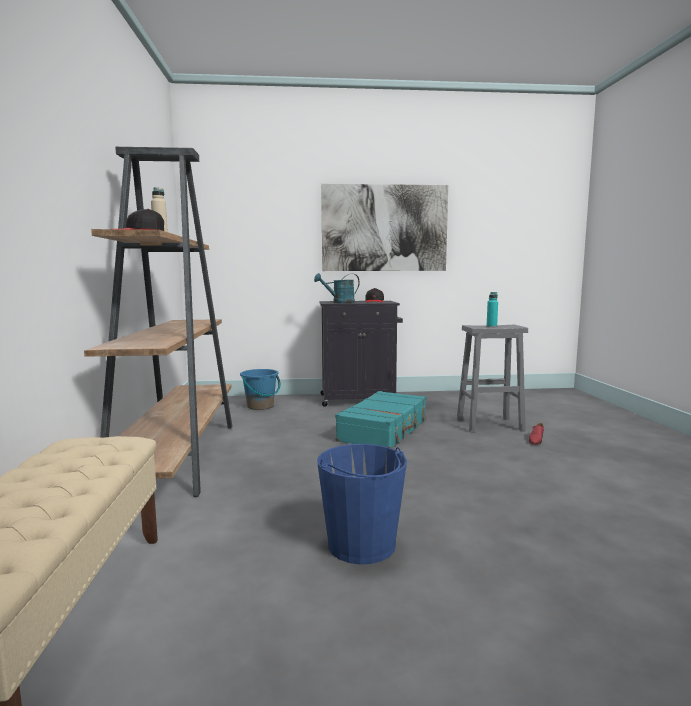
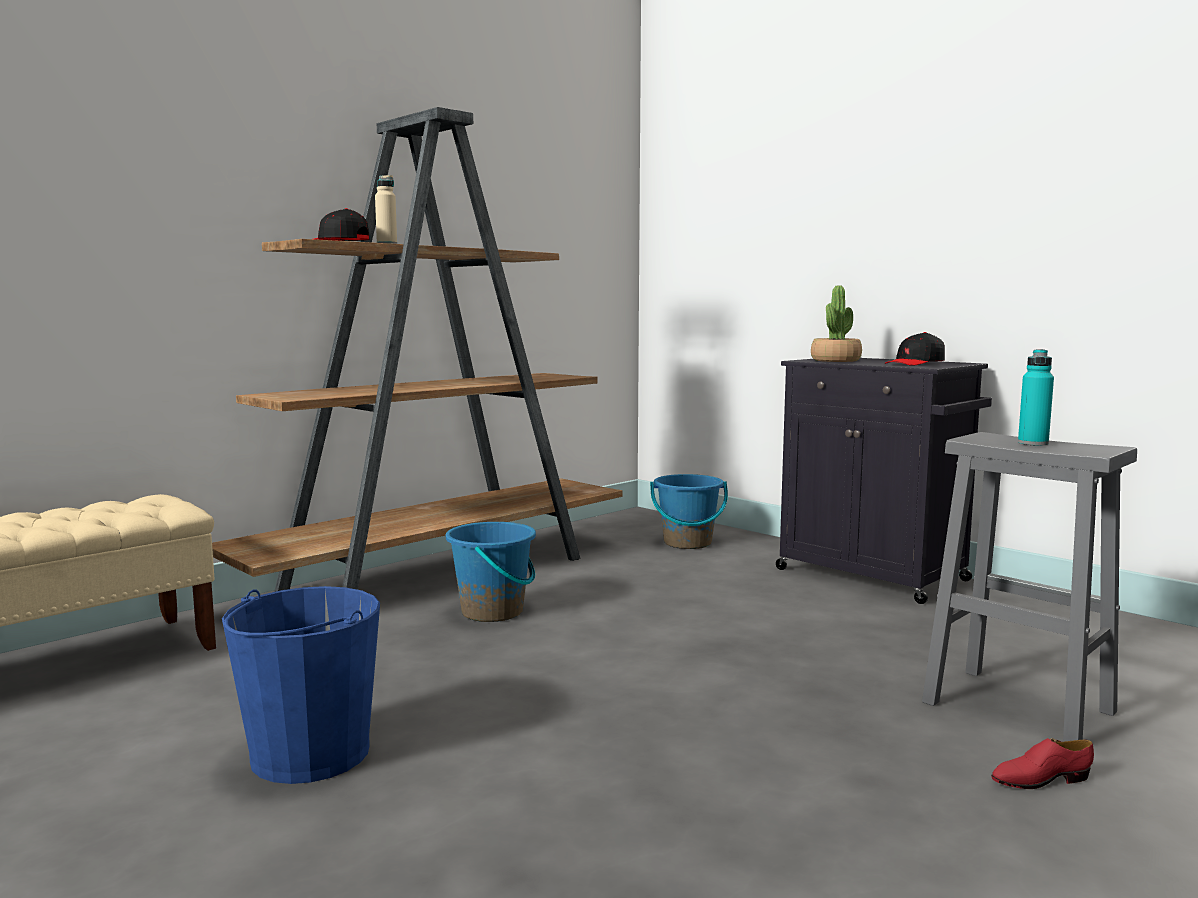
camera: 50 degrees right, 0 degrees up
(260, 460) = (493, 612): none -> blue bucket
(339, 302) = (836, 360): turquoise watering can -> potted plant
(384, 228) = (987, 192): picture -> none
(384, 430) = (764, 637): turquoise suitcase -> none

